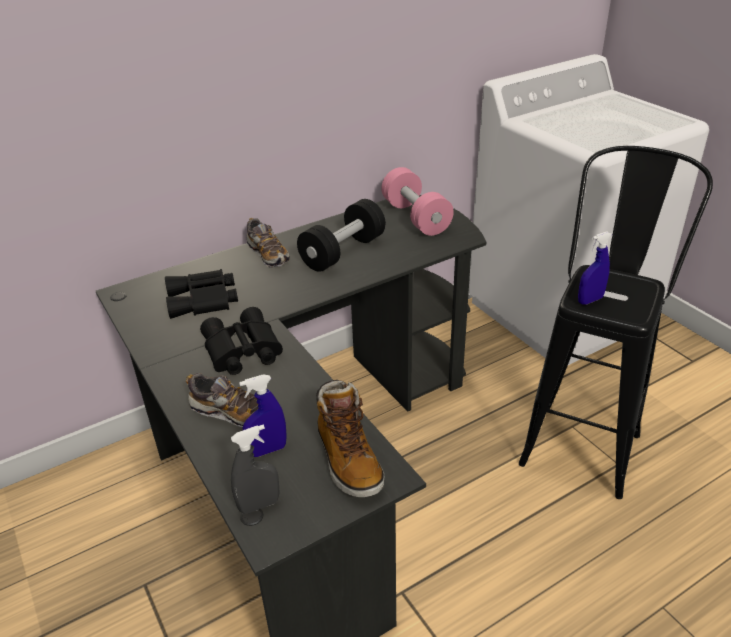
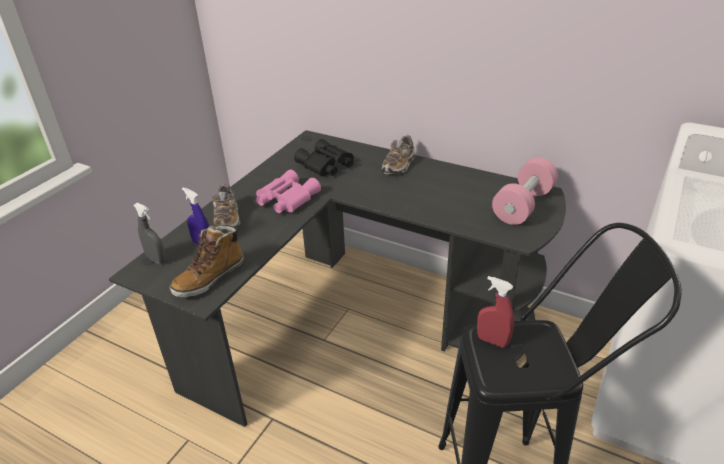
camera: 60 degrees right, 0 degrees up
(241, 351) = (286, 199): black binoculars -> pink binoculars
(343, 252) = (434, 192): black dumbbell -> none
(590, 300) = (492, 341): blue spray bottle -> red spray bottle

